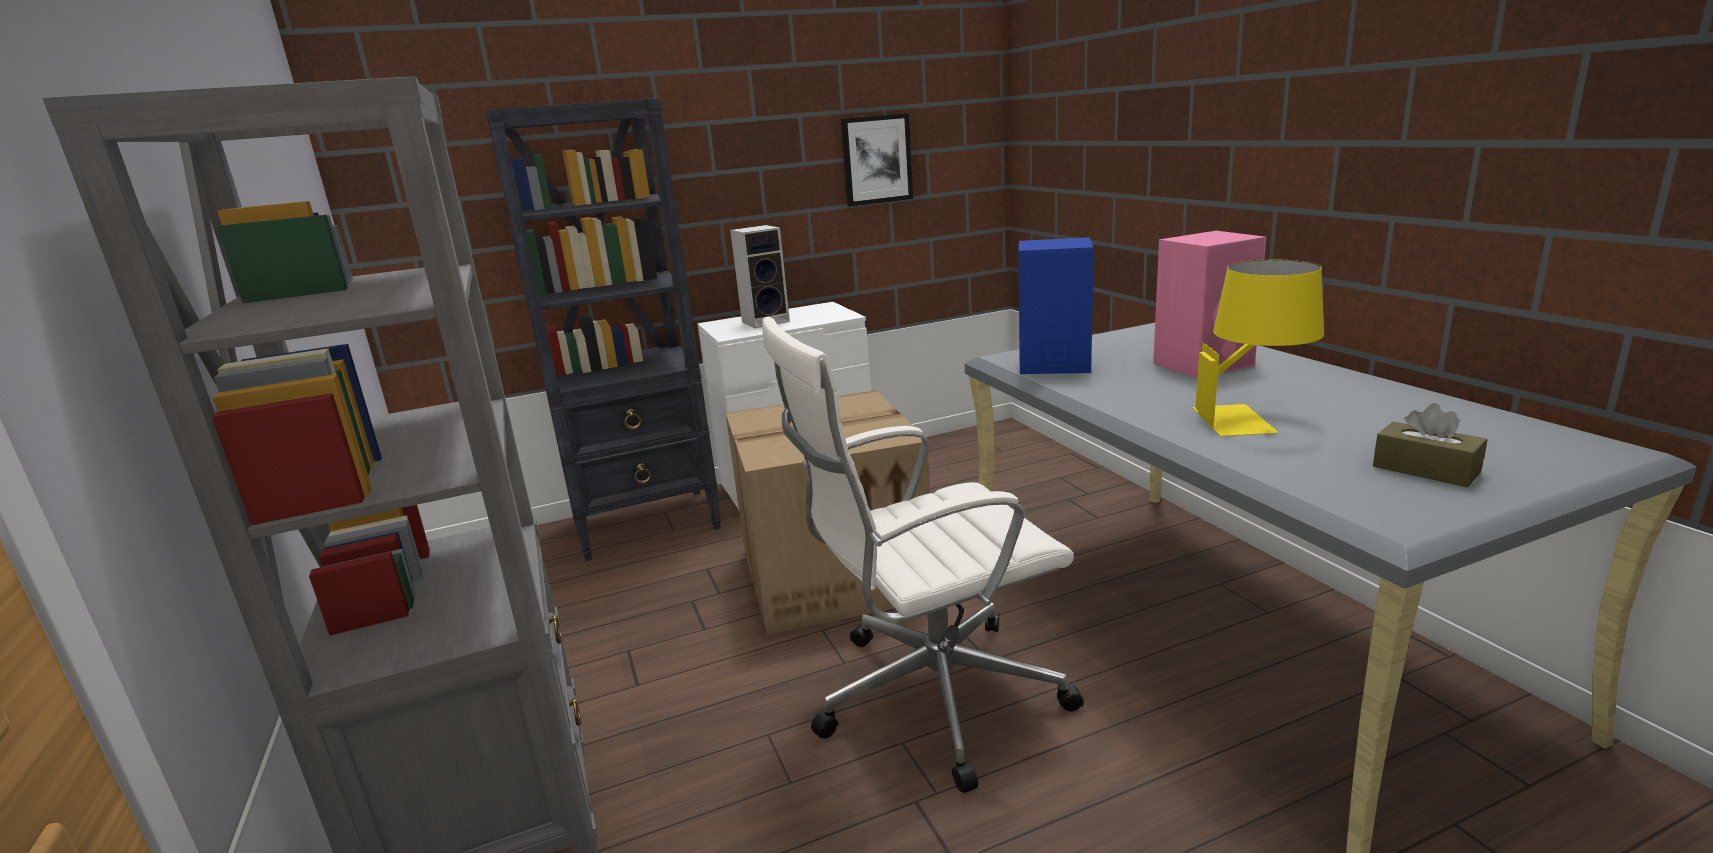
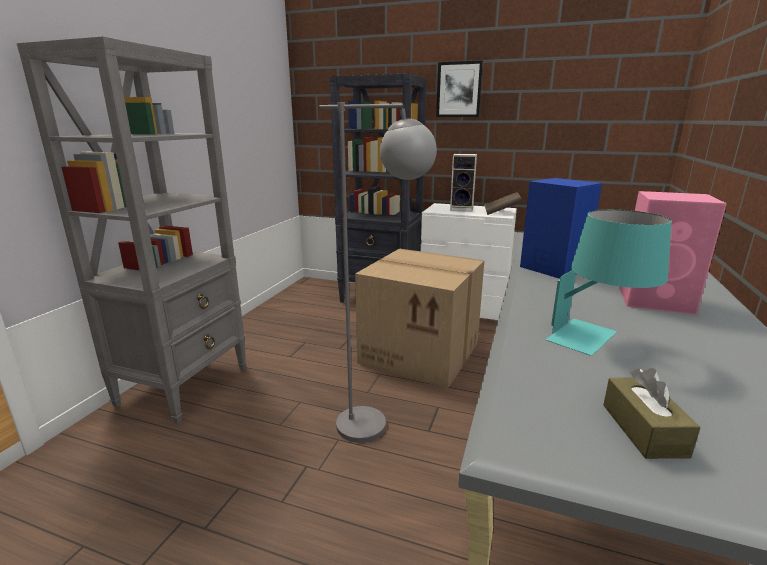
camera: 40 degrees right, 0 degrees up
(833, 313) = (501, 213): none -> brown book
(876, 159) = (567, 123): picture -> picture (459, 90)
(931, 697) = (378, 429): white office chair -> grey floor lamp
(1252, 418) = (598, 340): yellow table lamp -> turquoise table lamp

